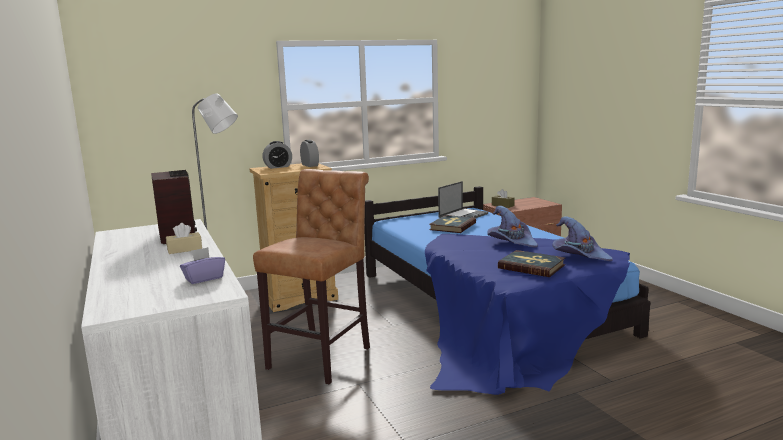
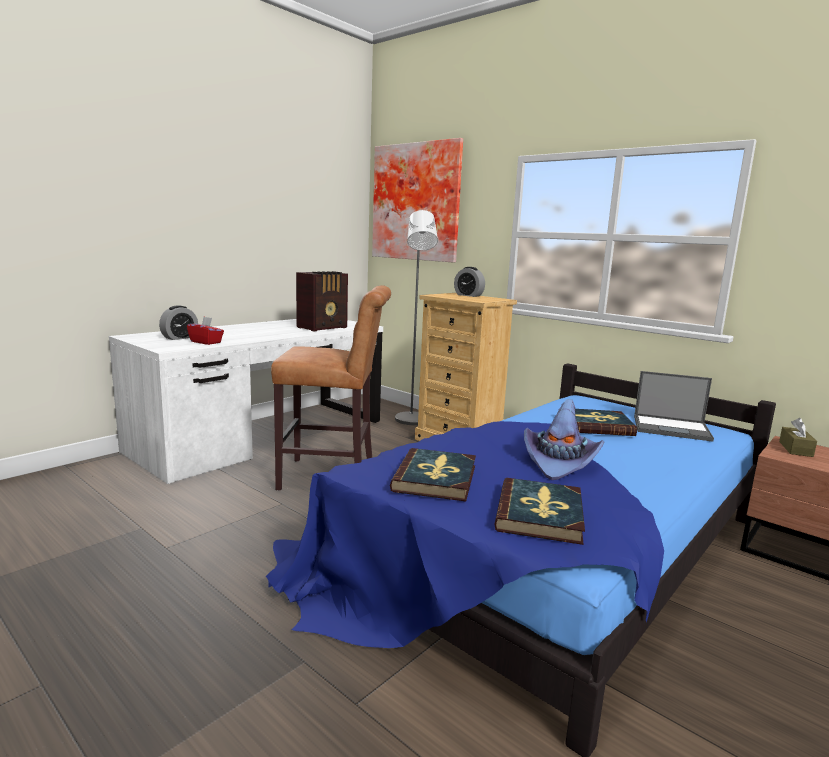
camera: 65 degrees right, 0 degrees up
(158, 84) = (418, 202): none -> picture
(184, 249) = (284, 332): beige tissue box -> none
(204, 278) = (206, 342): purple tissue box -> red tissue box
(310, 165) = (490, 299): alarm clock -> alarm clock (179, 338)
(579, 255) = (540, 514): purple hat -> book

